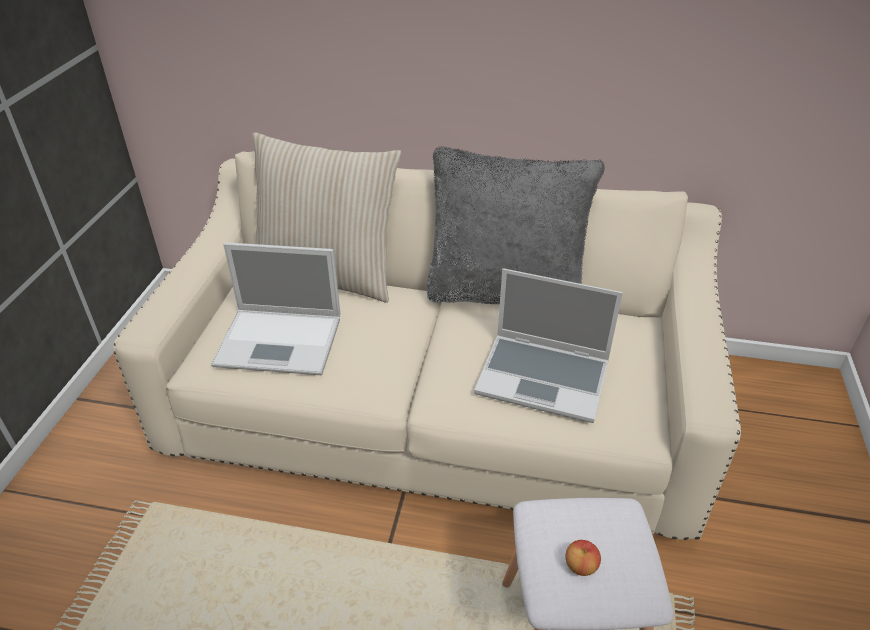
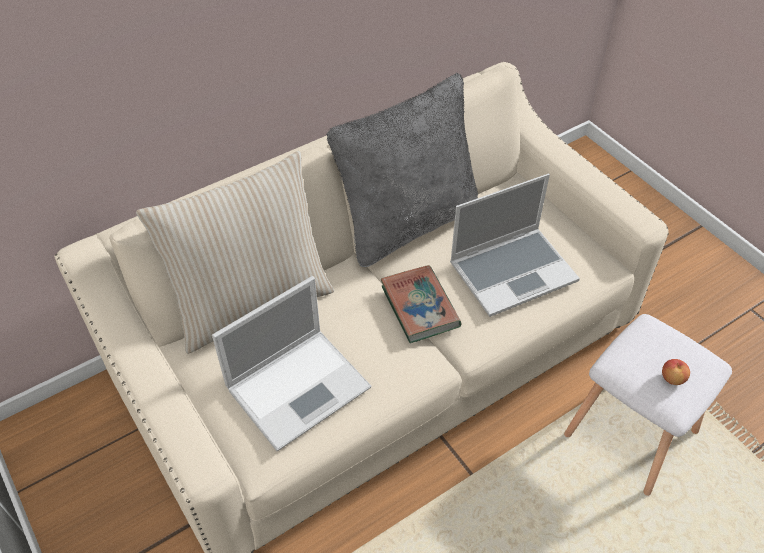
camera: 45 degrees left, 10 degrees up
(432, 351) = (420, 307): none -> book

